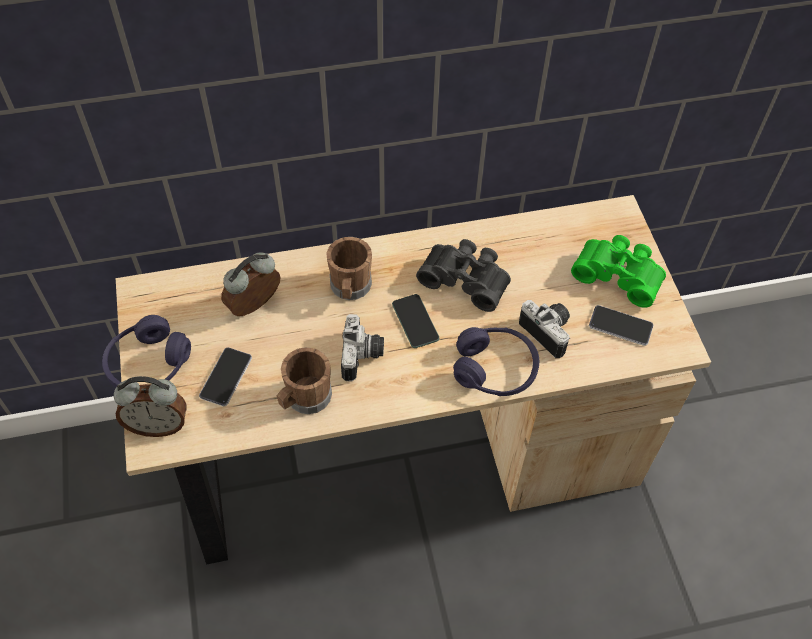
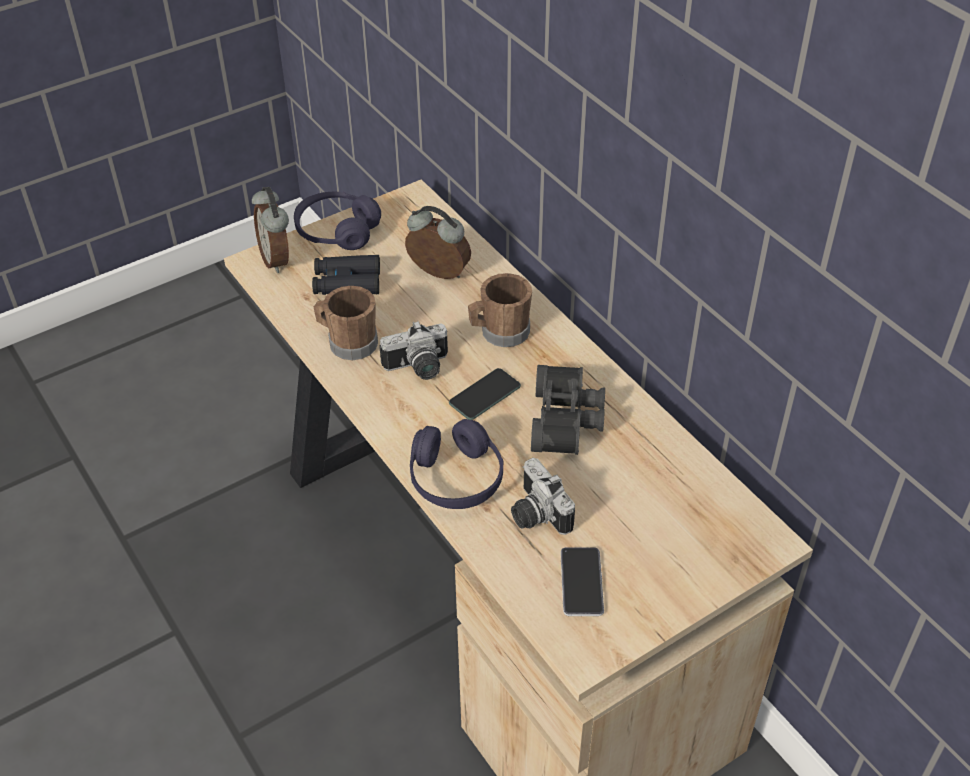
camera: 70 degrees right, 10 degrees down
(226, 377) = (347, 283): phone -> black binoculars
(549, 331) = (535, 514): camera -> camera turned 120 degrees clockwise
(619, 274) = (664, 562): green binoculars -> none

